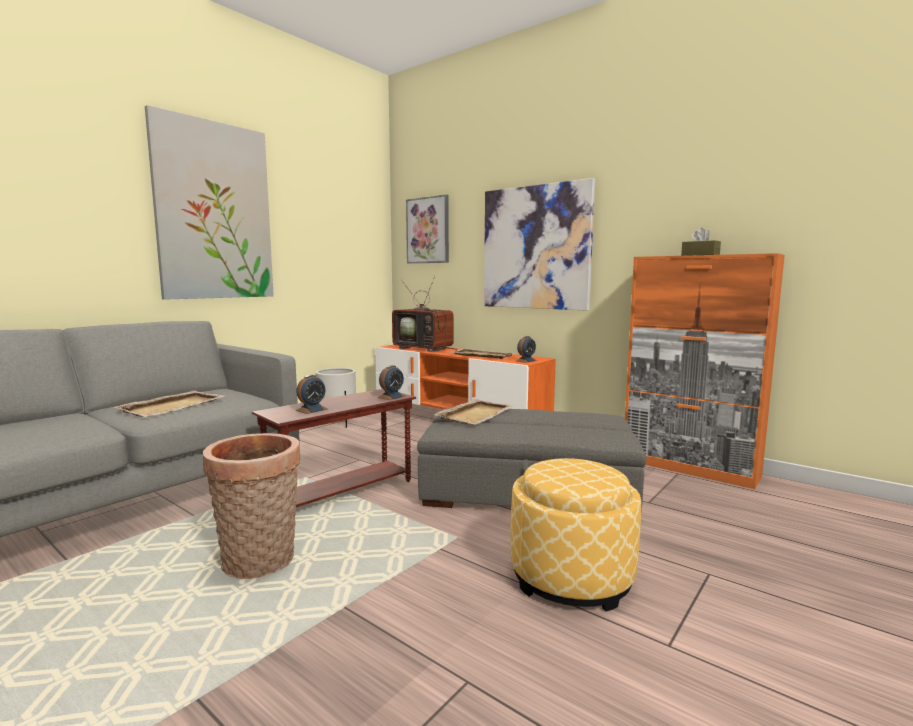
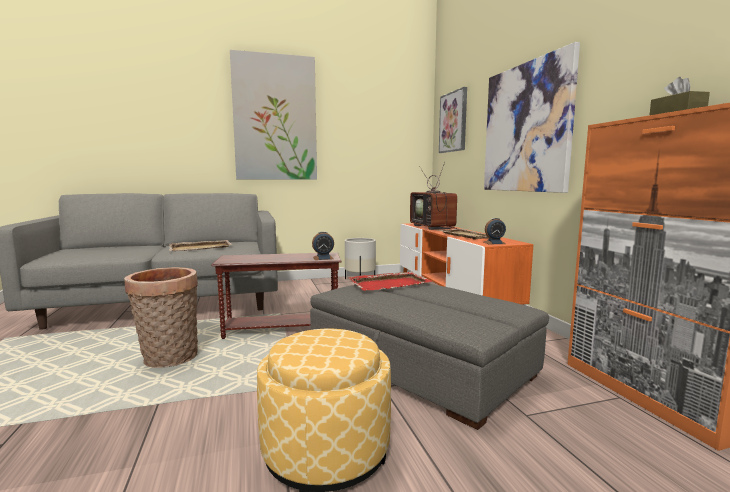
camera: 35 degrees right, 0 degrees up
(311, 410) = (251, 259): alarm clock -> none
(475, 414) = (390, 284): beige tray -> red tray

